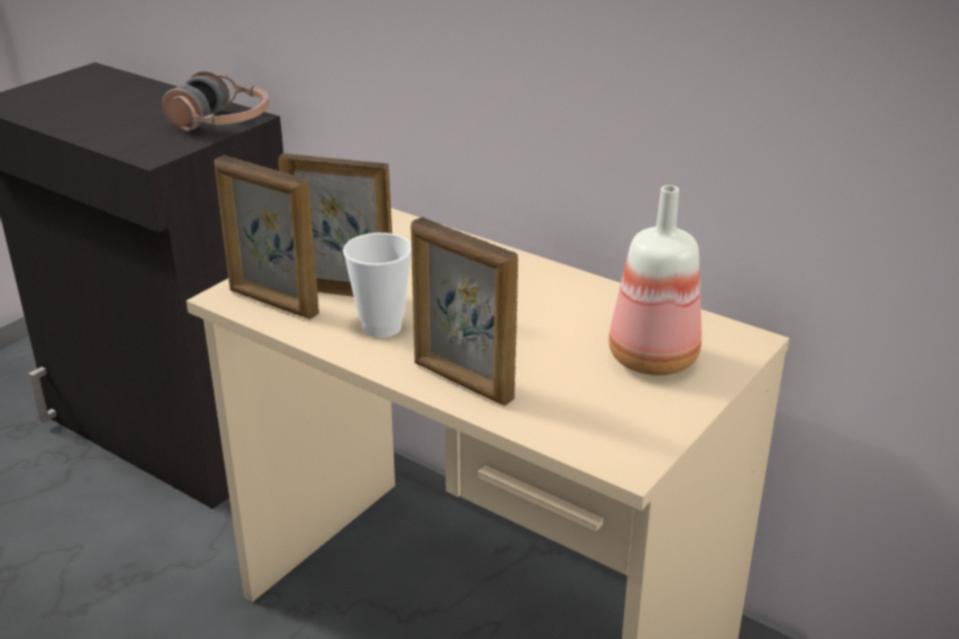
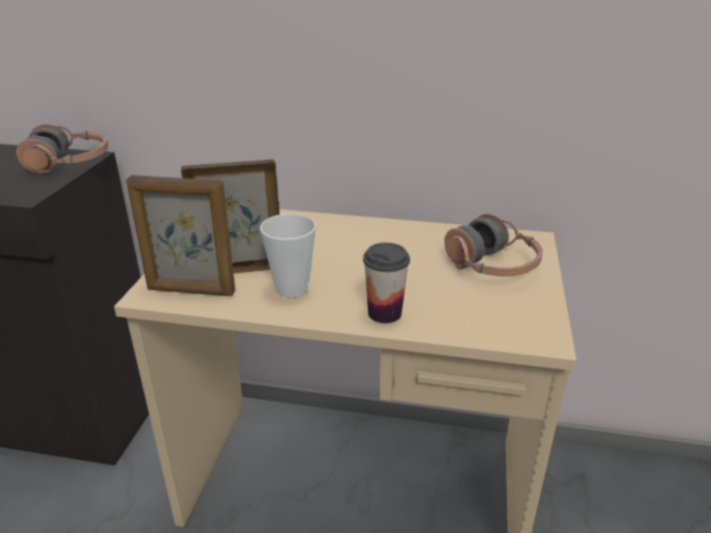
camera: 25 degrees left, 0 degrees up
(462, 382) = (384, 313): picture frame -> cup
(651, 360) = (492, 266): bottle -> headphones

